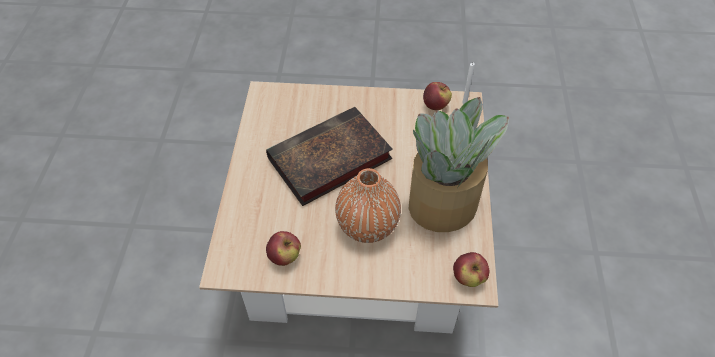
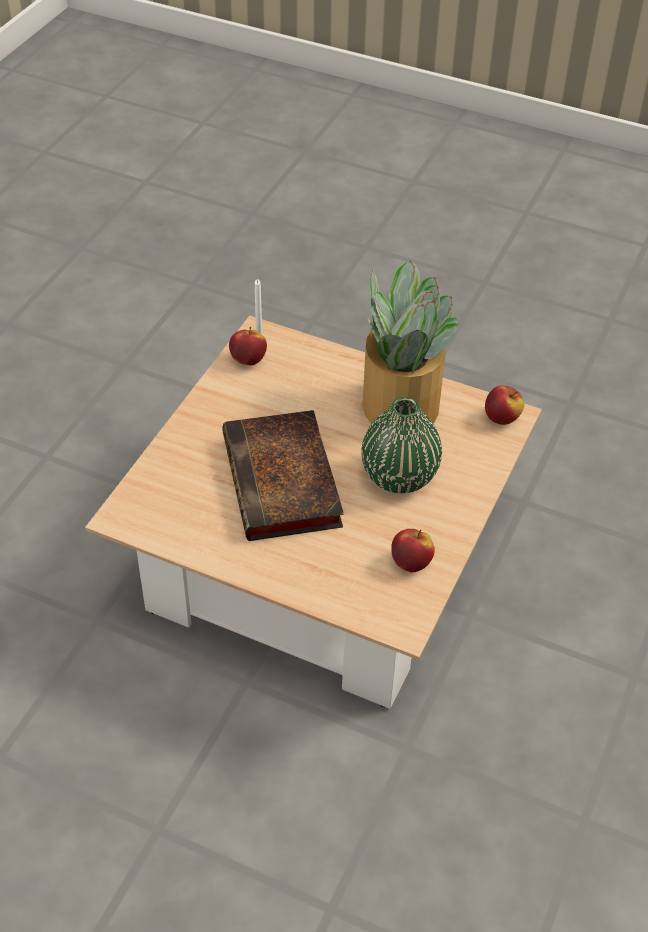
camera: 70 degrees left, 5 degrees down
(367, 225) = (399, 476): orange vase -> green vase

